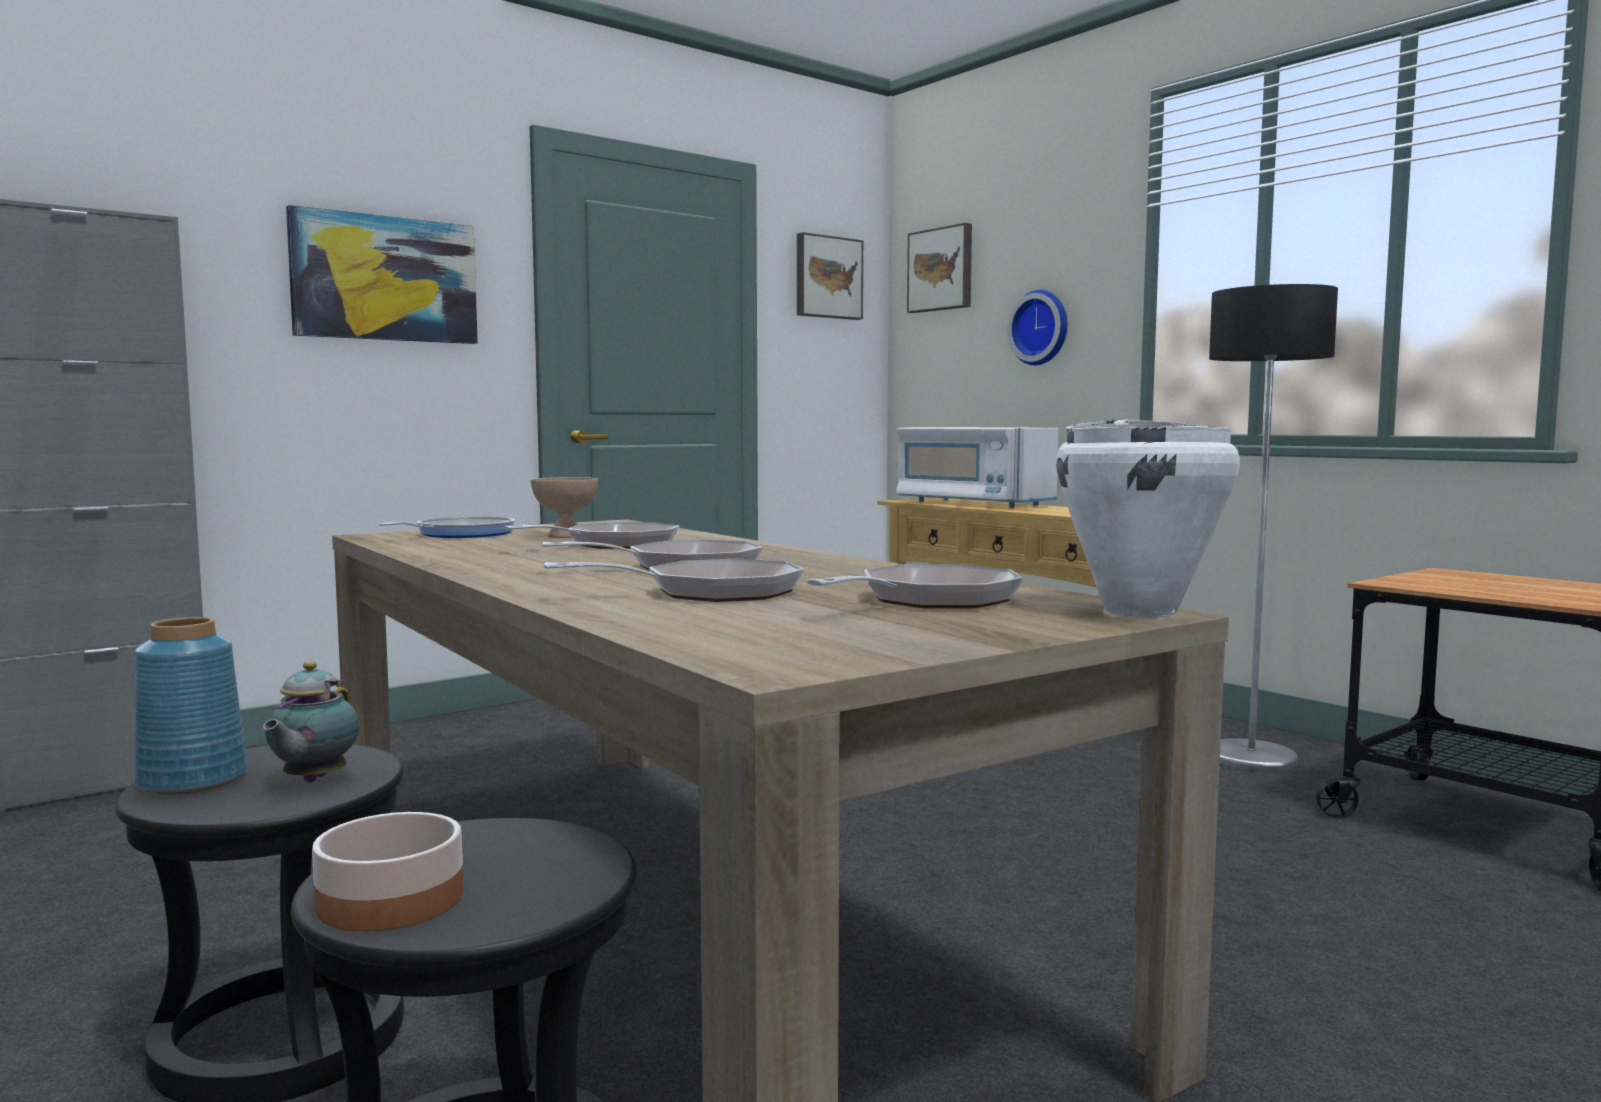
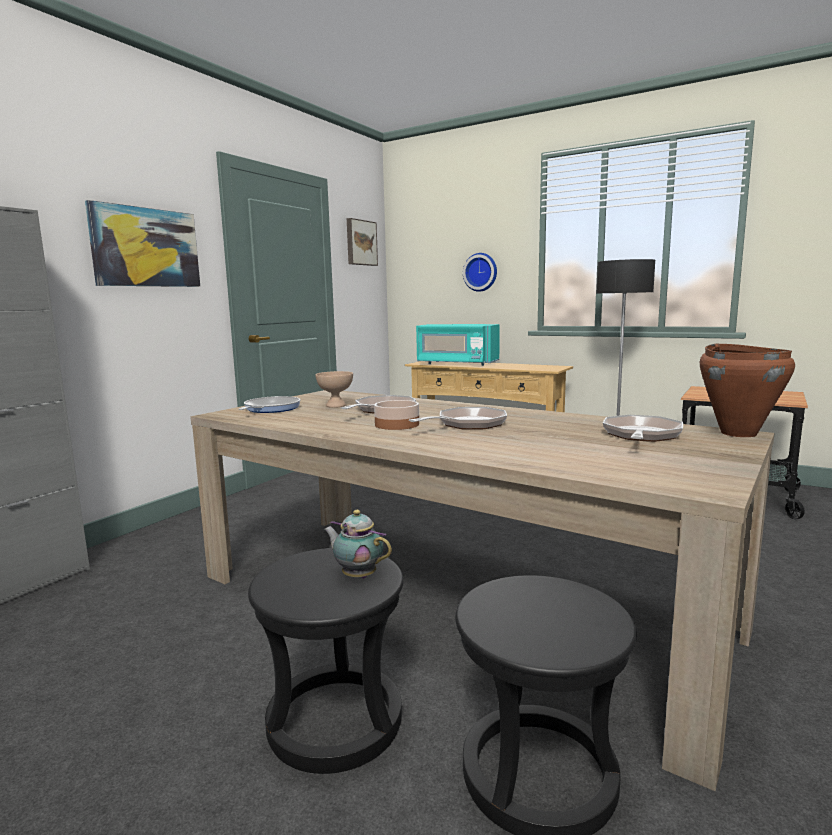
camera: 20 degrees left, 5 degrees up
(195, 780) = (288, 588): blue vase -> none
(312, 781) = (357, 575): teapot -> teapot turned 135 degrees clockwise
(392, 901) = (537, 640): bowl -> bowl (397, 425)
(710, 592) = (533, 441): frying pan -> none
(942, 269) = (419, 239): picture -> none
(971, 503) = (456, 363): white microwave -> turquoise microwave
(1141, 611) = (738, 433): white cooking pot -> brown cooking pot

